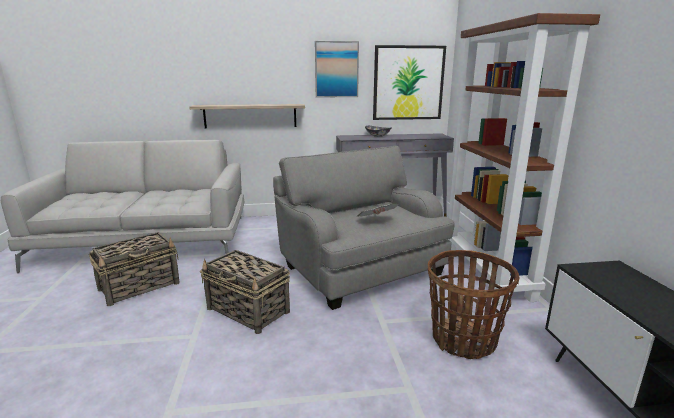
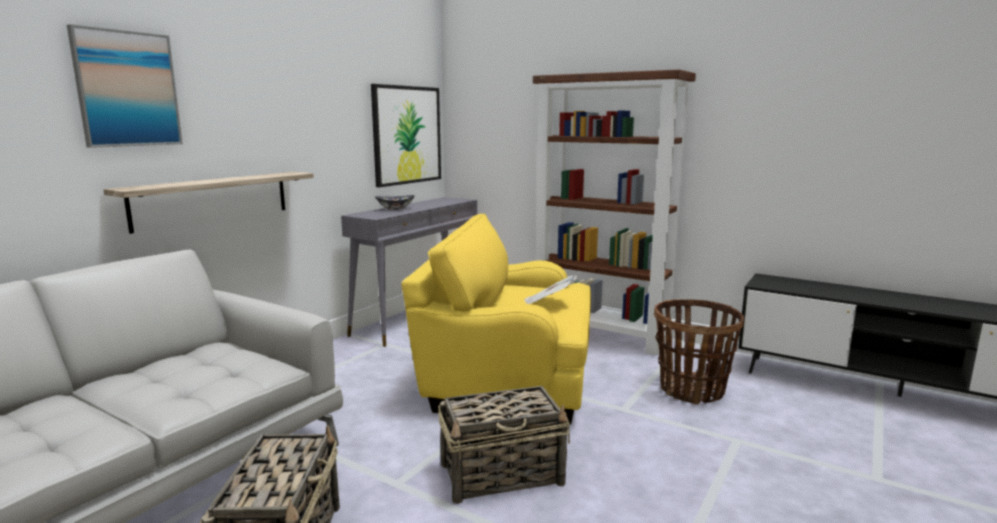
camera: 50 degrees left, 5 degrees down
(336, 69) = (330, 117): picture -> picture (127, 89)
(360, 268) = (507, 378): grey armchair -> yellow armchair

